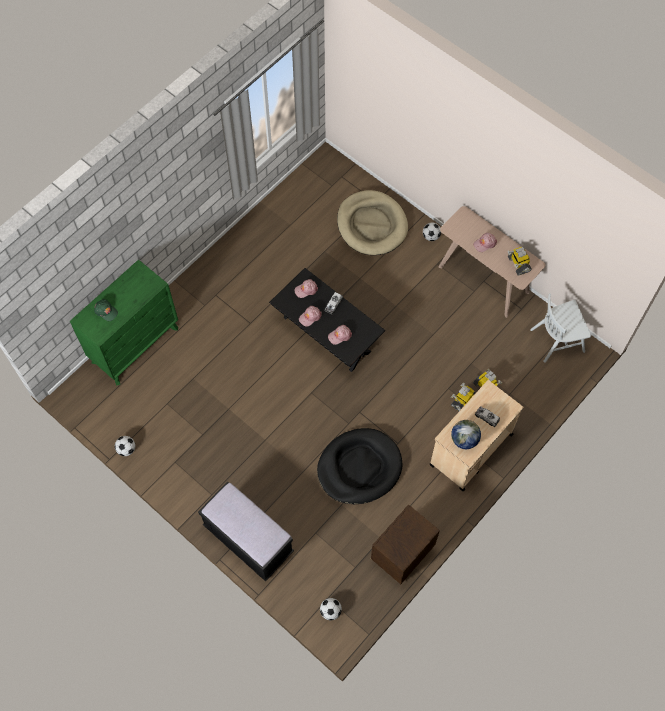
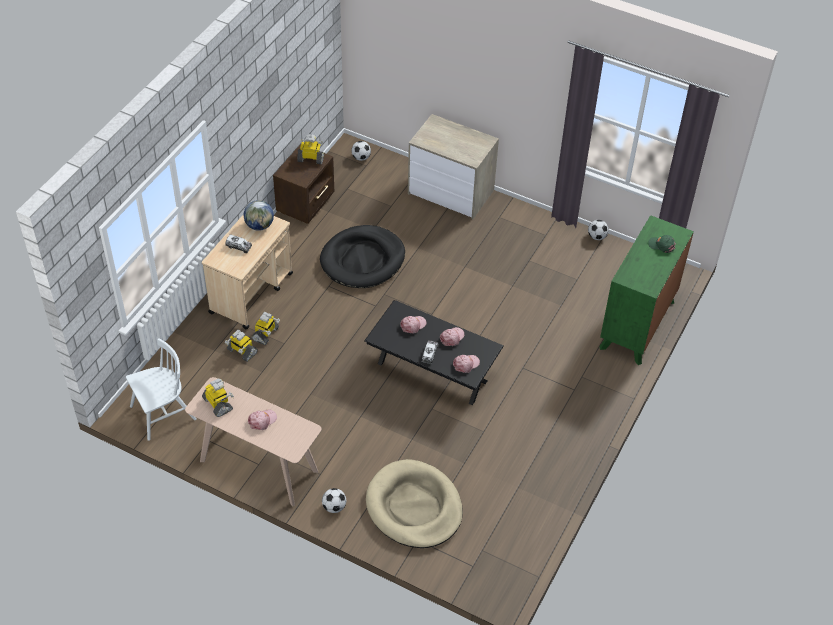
camera: 165 degrees right, 15 degrees down
(248, 539) = (451, 192): black bench -> dresser
(396, 545) = (311, 158): none -> toy robot

